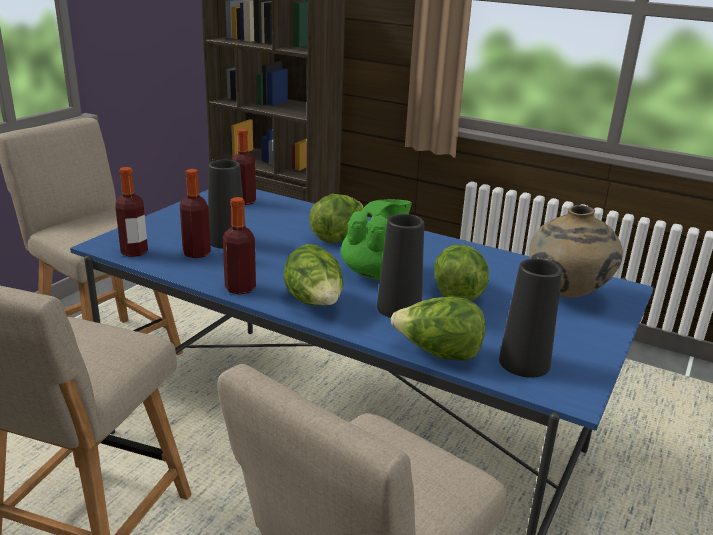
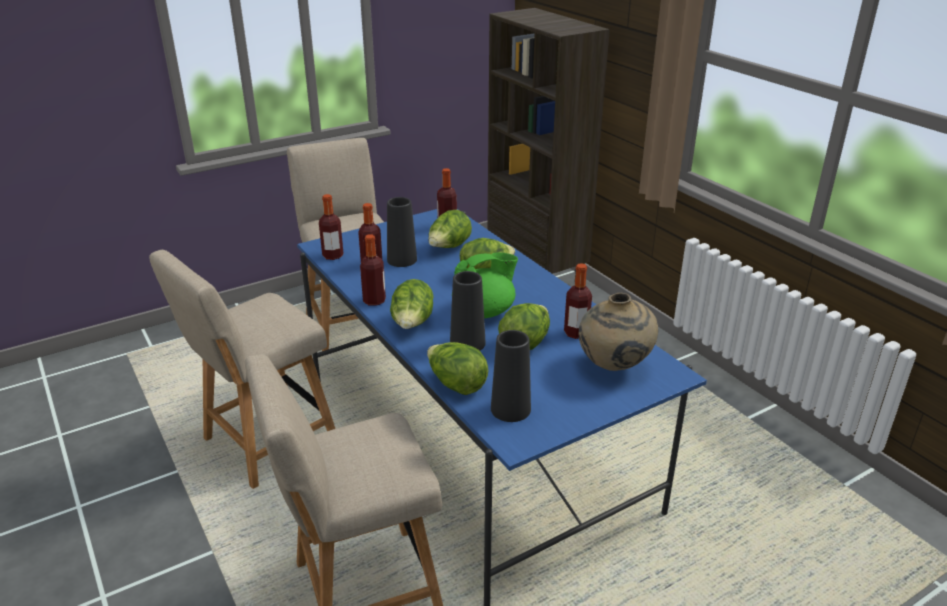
camera: 30 degrees right, 5 degrees up
(269, 220) = (449, 248): none -> lettuce
(493, 273) = (576, 333): none -> bottle

